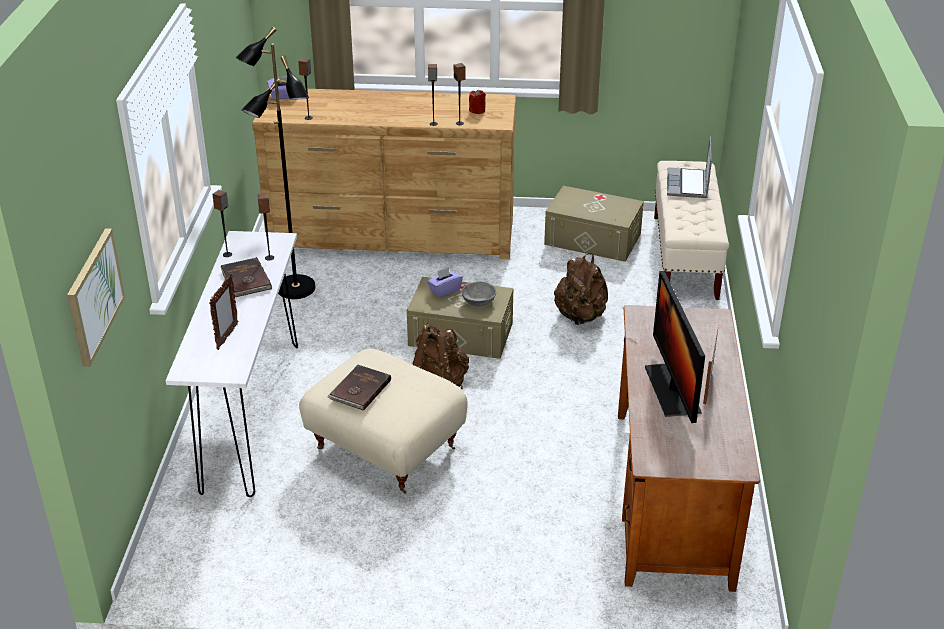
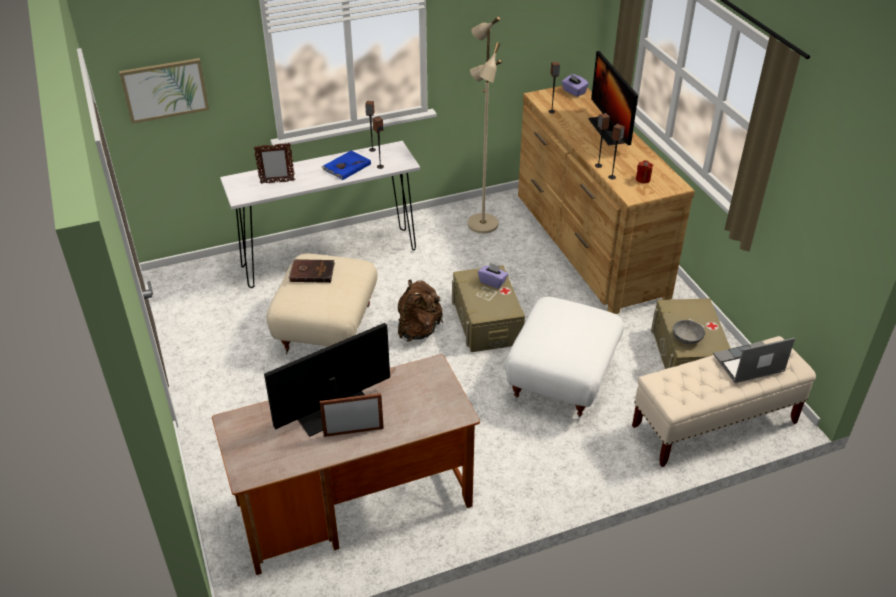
camera: 65 degrees right, 5 degrees up
(245, 280) = (346, 167): brown book -> blue book
(295, 289) = (481, 224): black floor lamp -> beige floor lamp
(377, 101) = (609, 130): none -> monitor
(478, 301) = (490, 303): grey bowl -> grey bowl (686, 338)
(580, 316) = (562, 381): brown backpack -> white ottoman

